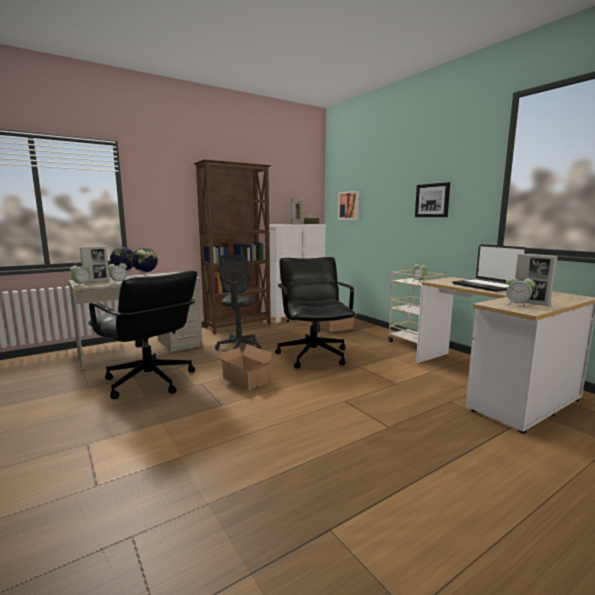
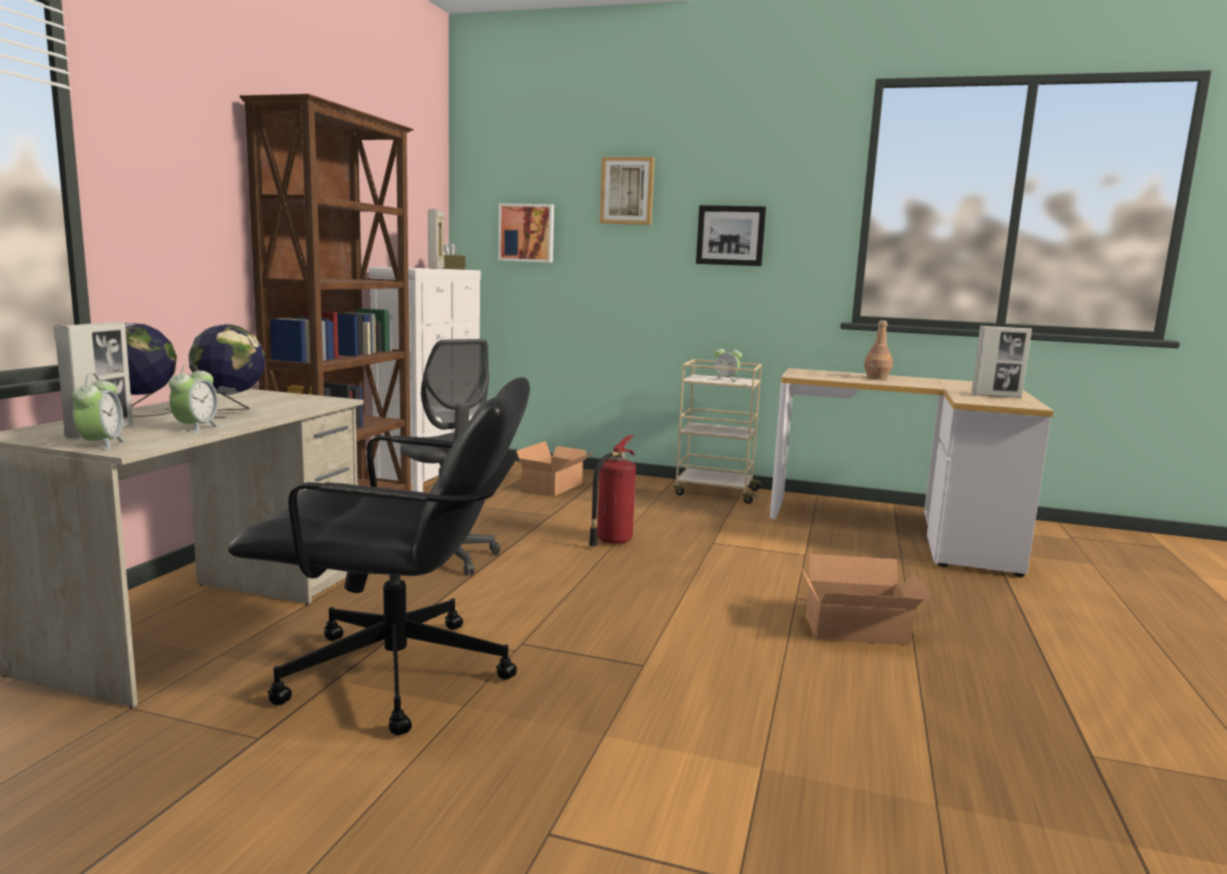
camera: 40 degrees left, 0 degrees up
(244, 379) = (586, 612): cardboard box -> cardboard box (859, 631)
(313, 355) = (612, 541): black office chair -> fire extinguisher
(387, 180) = (627, 191): none -> picture
(486, 286) = (877, 378): laptop -> brown bottle
(517, 305) = (994, 399): alarm clock -> none

